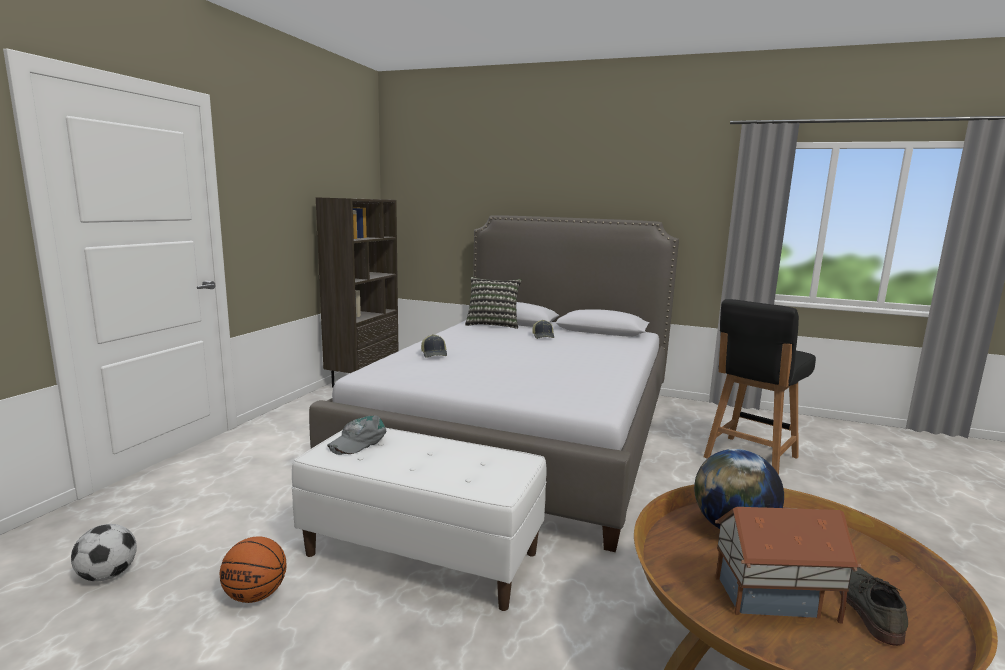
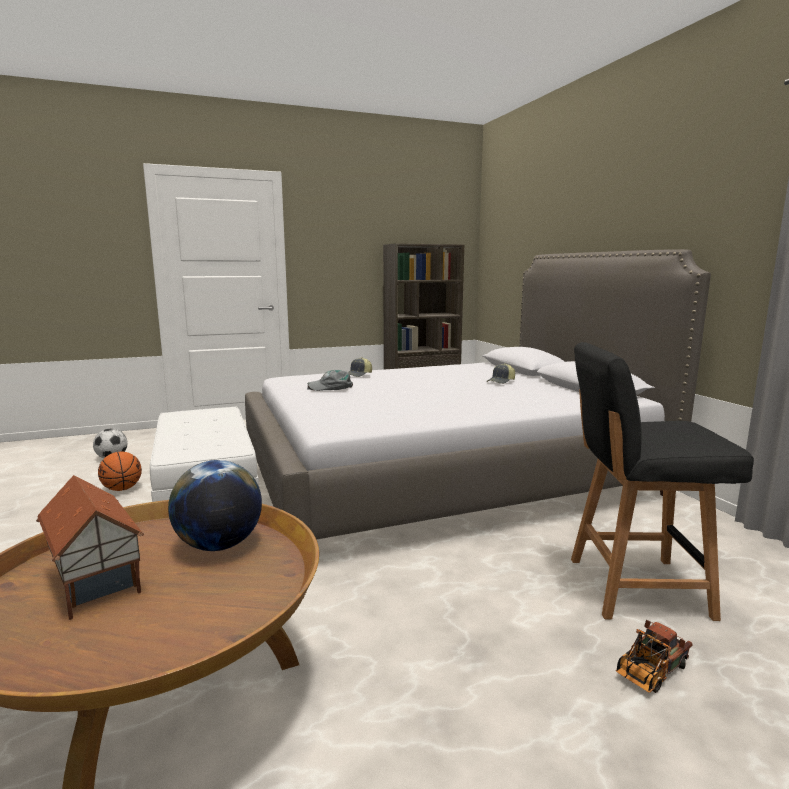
camera: 50 degrees right, 0 degrees up
(358, 441) = (206, 414): grey cap -> grey cap (331, 387)
(493, 324) = (492, 367): pillow -> none
(833, 495) = (649, 673): none -> toy truck
(867, 607) = (108, 630): grey shoe -> none

